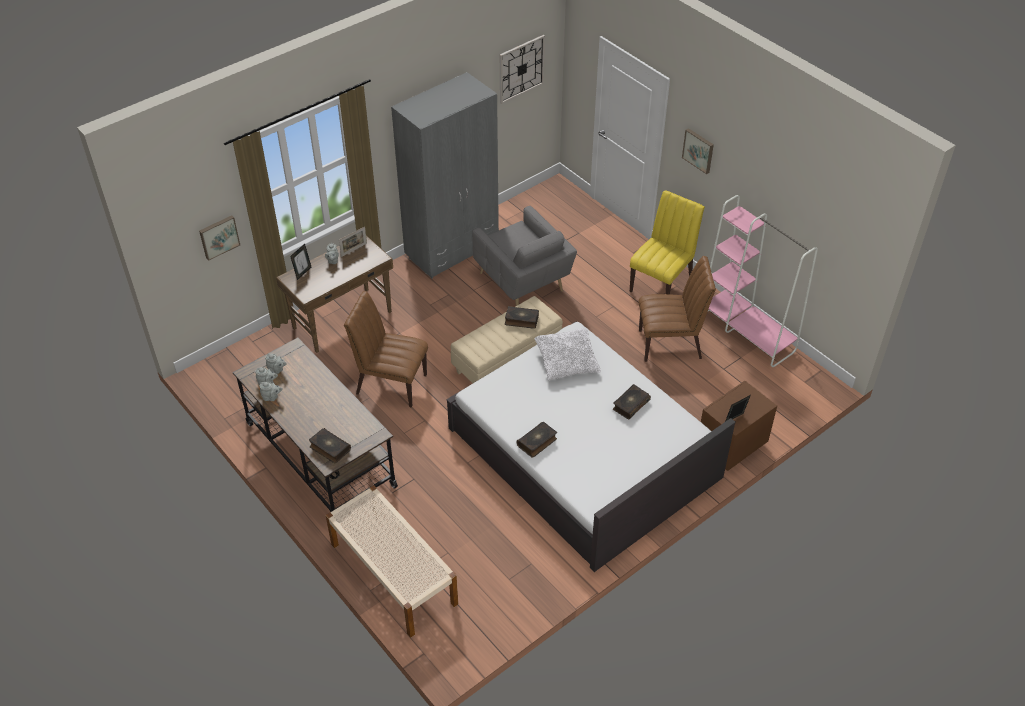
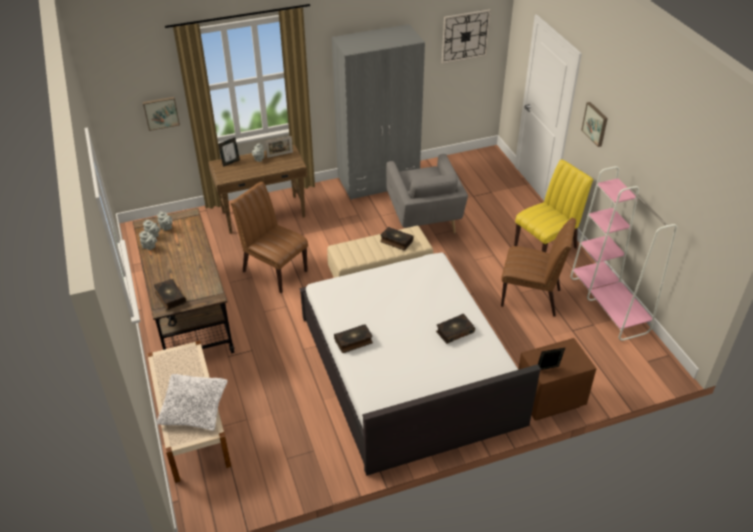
camera: 20 degrees right, 5 degrees down
(567, 361) = (415, 281): white pillow -> white pillow (193, 408)

